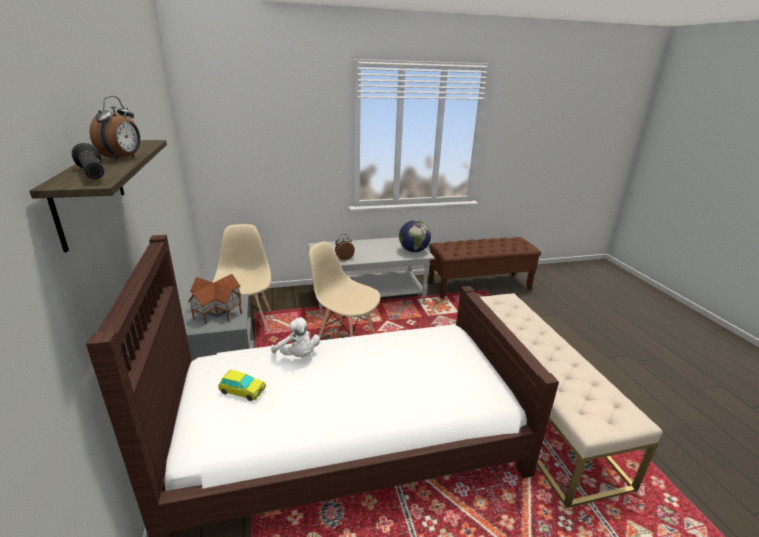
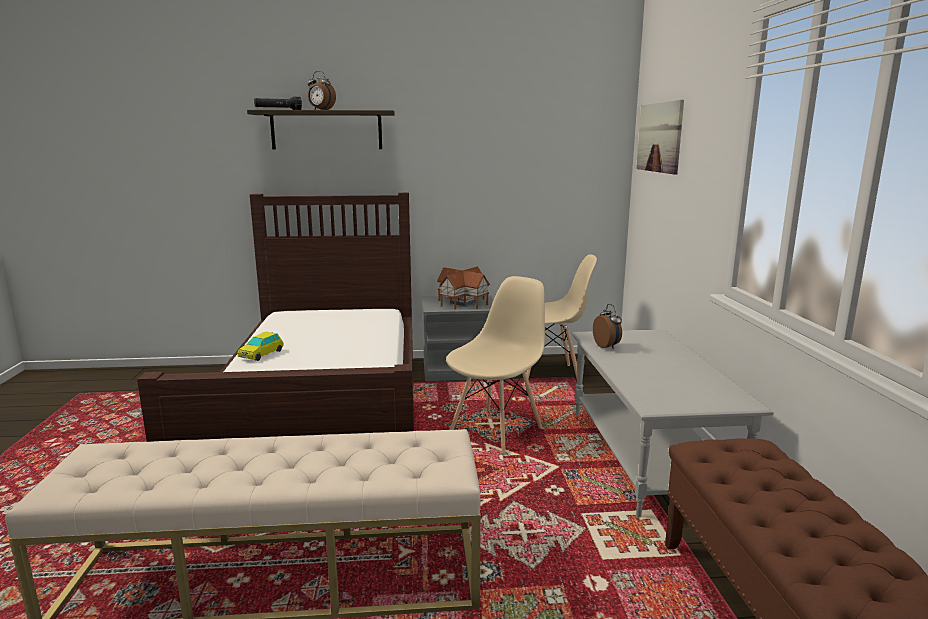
camera: 100 degrees right, 10 degrees down
(237, 127) = (659, 137): none -> picture
(243, 391) = (332, 318): toy car -> toy car (261, 354)
(298, 356) = (370, 332): white plush toy -> none
(413, 250) = (668, 398): globe -> none

